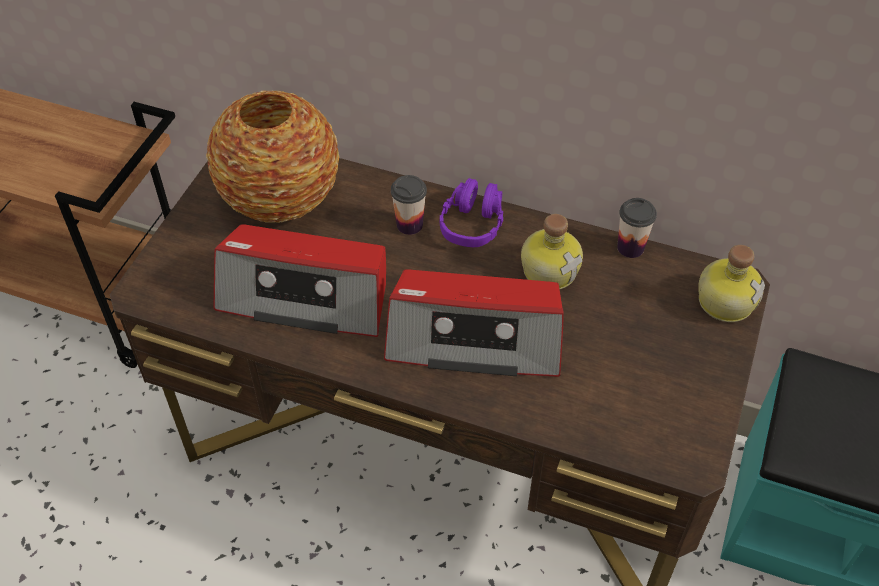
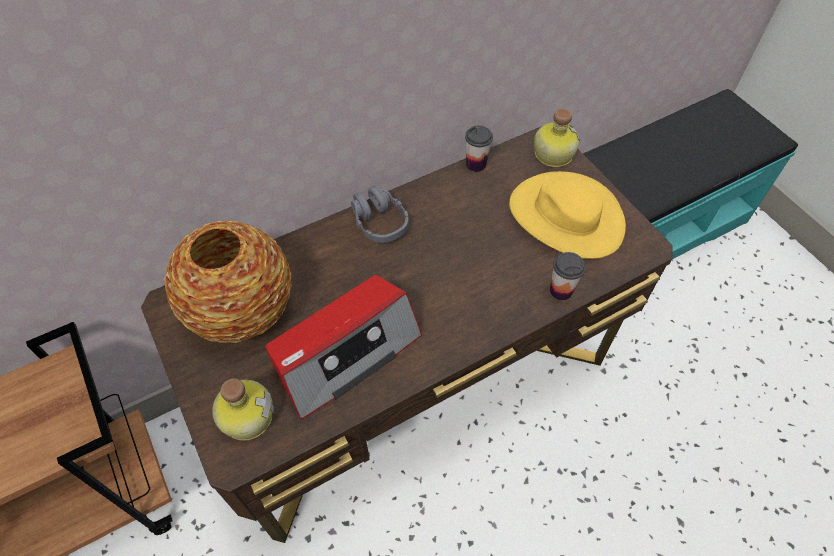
camera: 50 degrees left, 5 degrees up
(409, 225) = (345, 254): cup -> cup (561, 290)
(472, 224) = (380, 222): purple headphones -> grey headphones
(475, 338) = (471, 284): radio -> none
(550, 269) = (454, 211): bottle -> bottle (246, 415)
(649, 364) = (566, 217): none -> yellow hat

